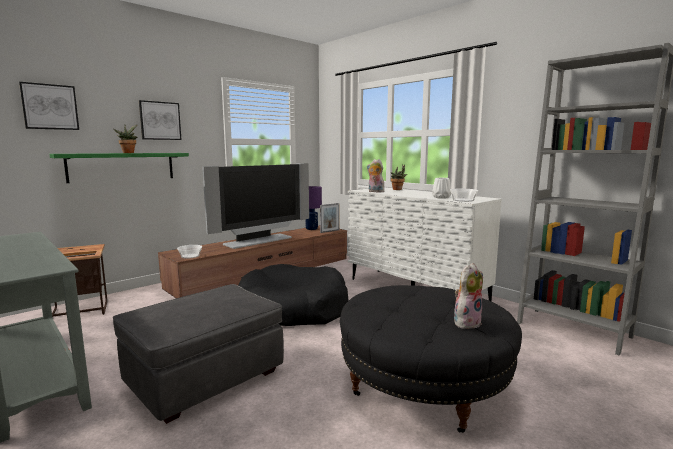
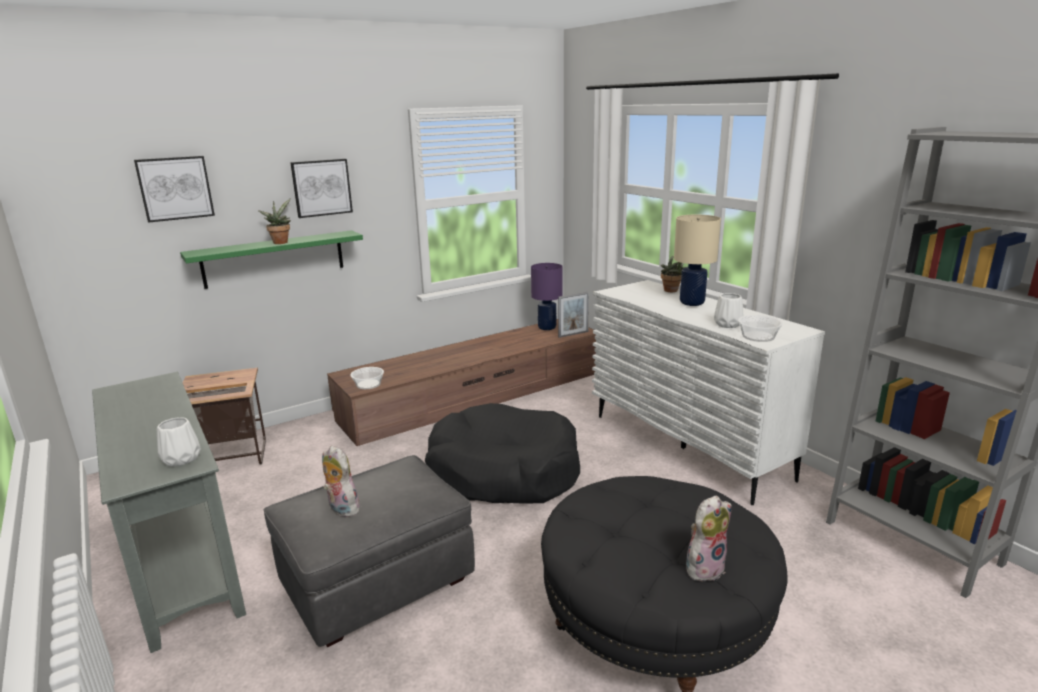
camera: 10 degrees right, 10 degrees up
(45, 266) = (182, 458): none -> white vase
(259, 241) = (466, 354): television -> none
(375, 192) = (633, 299): plush toy -> plush toy (341, 509)
(413, 192) = (691, 304): none -> beige table lamp

